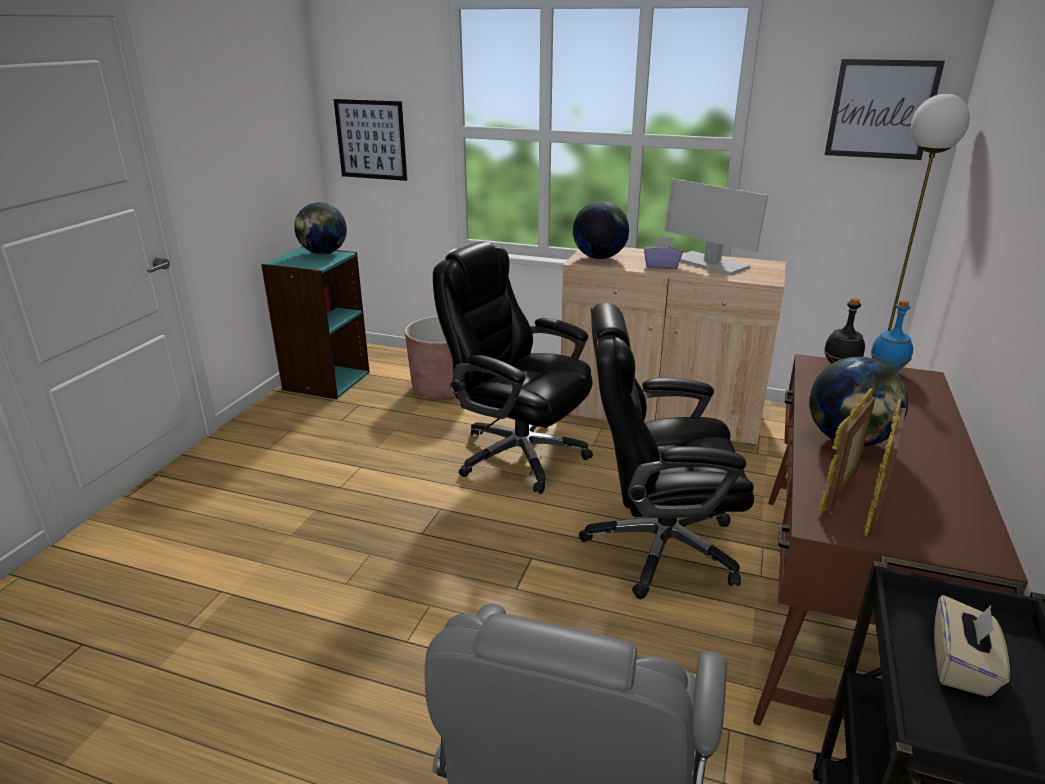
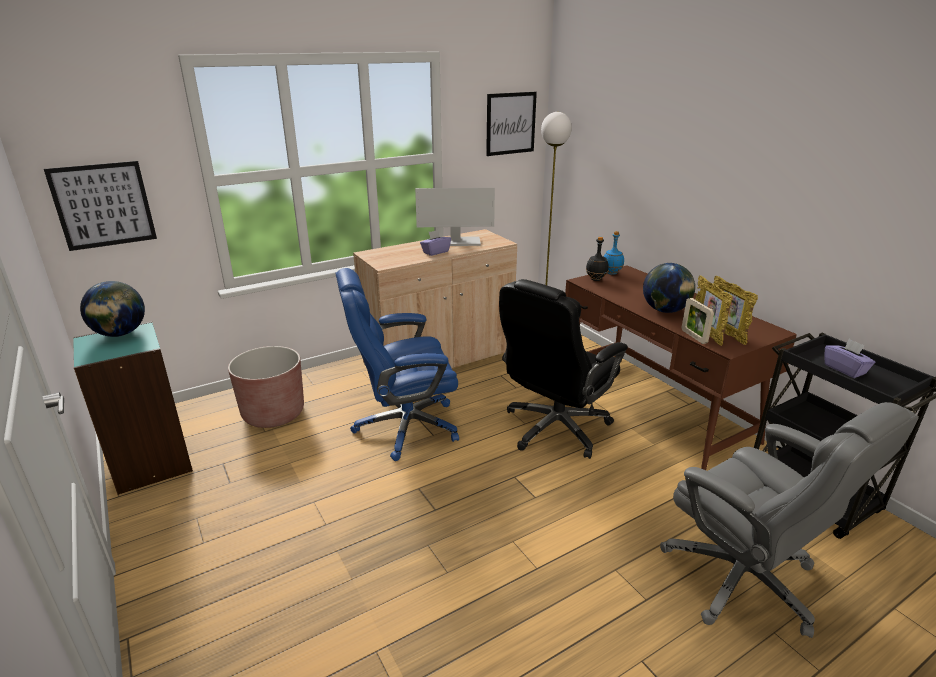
camera: 50 degrees left, 0 degrees up
(518, 454) = (404, 427): black office chair -> blue office chair
(599, 258) = (388, 259): globe -> none
(807, 486) = (694, 337): none -> picture frame
(961, 666) = (845, 369): beige tissue box -> purple tissue box

